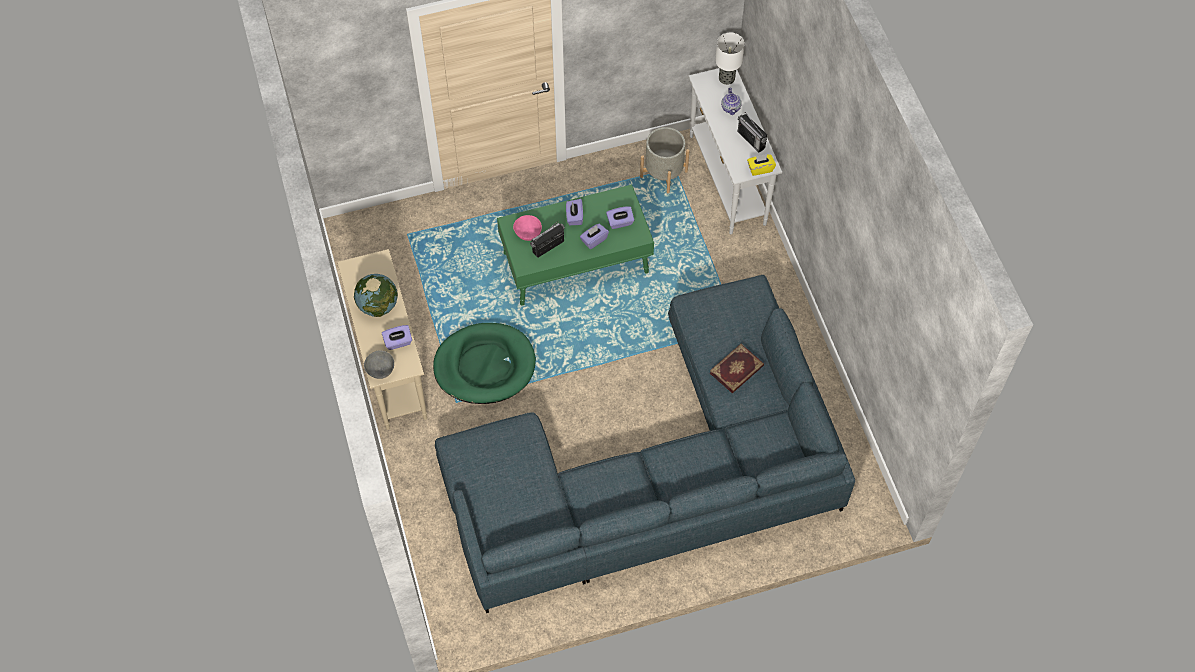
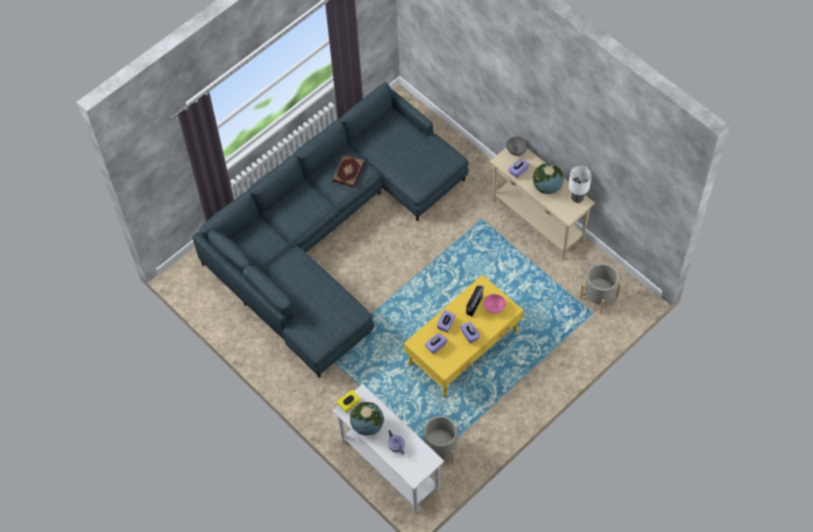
camera: 155 degrees right, 0 degrees up
(388, 247) = (599, 297): none -> grey planter
(485, 366) = (479, 249): green dog bed -> none
(575, 263) = (463, 347): green coffee table -> yellow coffee table
(726, 79) = (413, 471): table lamp -> table lamp (577, 197)
(737, 370) = (301, 280): book -> book (348, 171)
(751, 140) = (367, 425): radio -> globe

